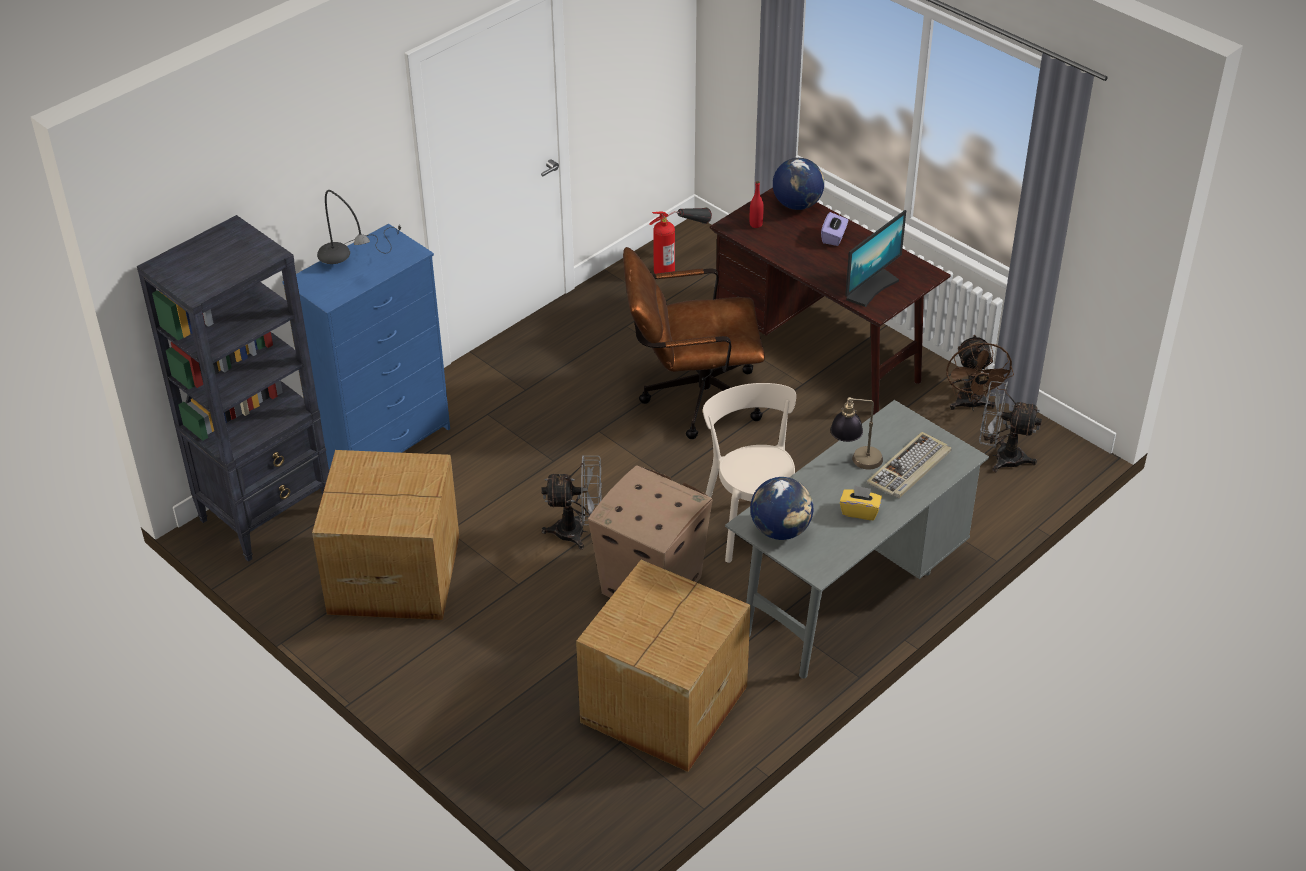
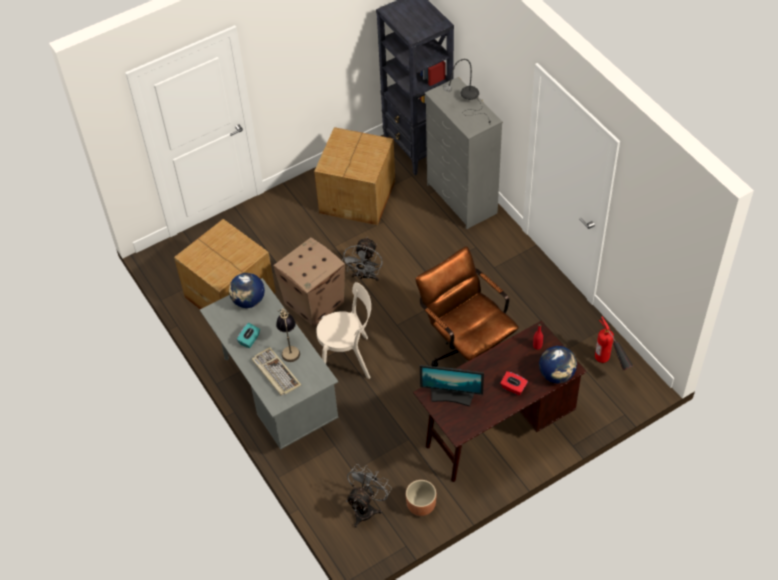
camera: 105 degrees right, 10 degrees up
(384, 443) = (461, 199): blue dresser -> grey dresser
(691, 398) = (466, 349): brown office chair -> brown office chair turned 45 degrees counterclockwise
(834, 237) = (513, 388): purple tissue box -> red tissue box
(859, 511) = (249, 340): yellow tissue box -> turquoise tissue box
(871, 288) = (451, 395): monitor -> monitor turned 45 degrees counterclockwise
(971, 405) = (421, 506): brown fan -> brown planter

